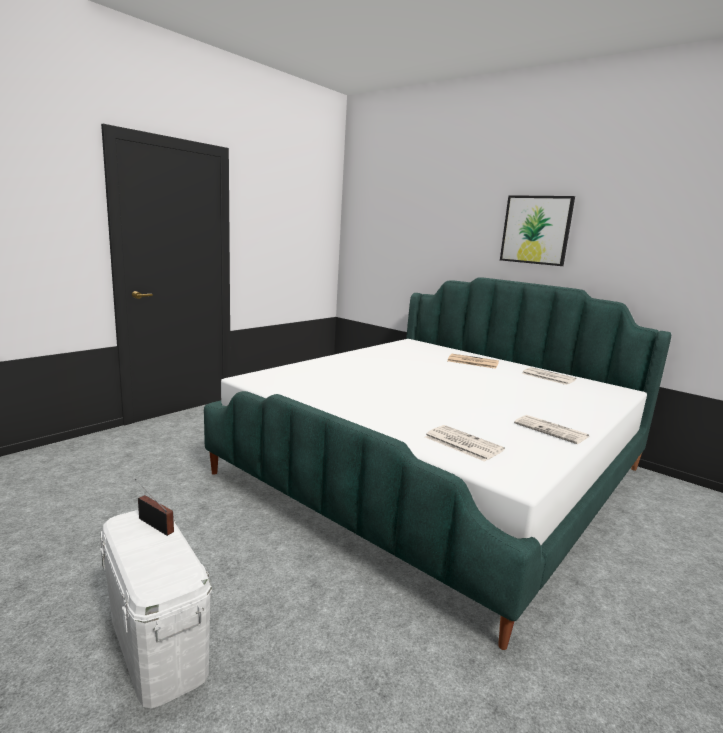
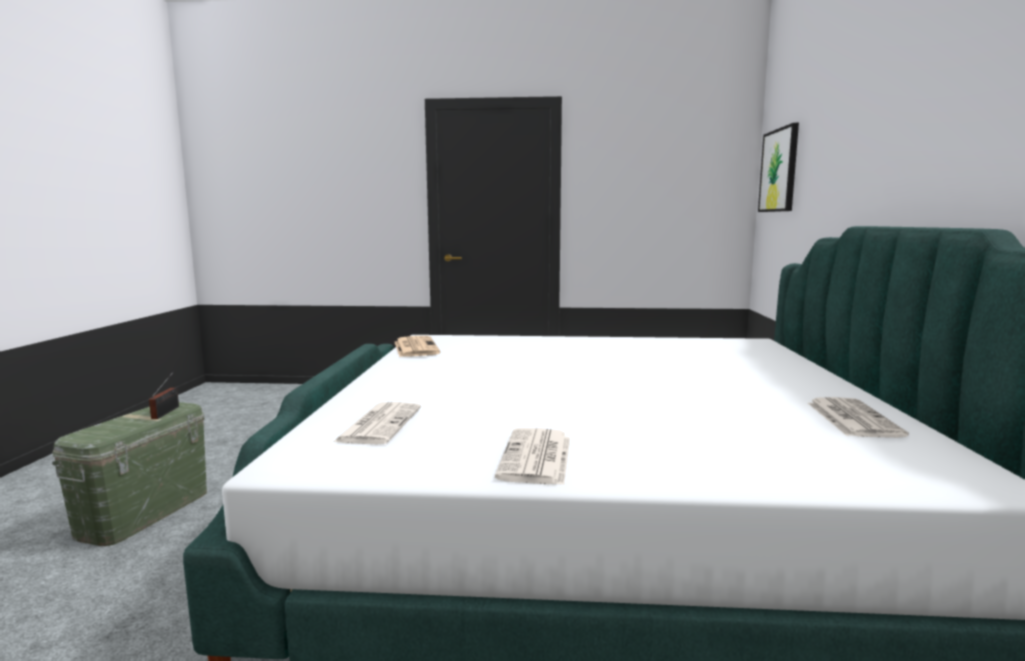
camera: 55 degrees right, 5 degrees down
(156, 643) = (145, 512): white storage box -> green storage box
(472, 362) = (766, 374): newspaper -> newspaper (415, 347)
(536, 230) = (949, 113): picture -> picture (779, 170)

